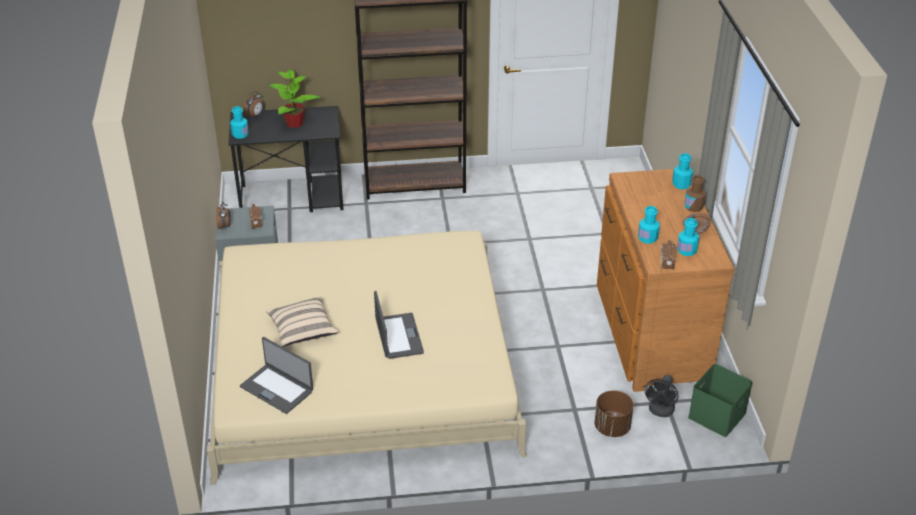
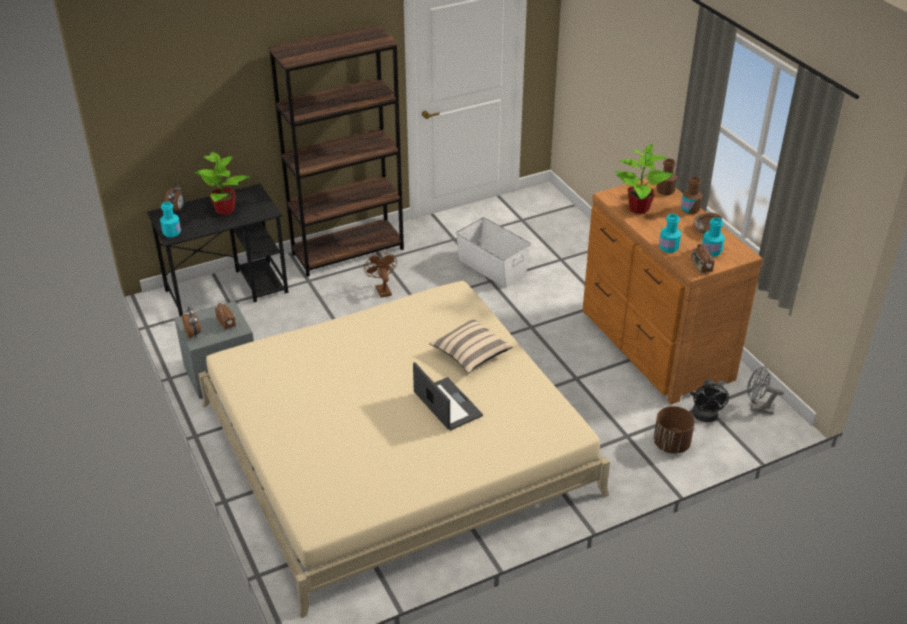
camera: 20 degrees left, 0 degrees up
(277, 388) = (351, 492): laptop -> none
(302, 330) = (343, 423): beige pillow -> beige pillow (470, 354)
(426, 225) = (382, 289): none -> brown fan
(537, 227) = (492, 268): none -> white storage box
(643, 196) = (638, 208): none -> potted plant
(681, 184) = (665, 191): turquoise bottle -> brown bottle
(717, 416) = (758, 408): green storage box -> grey fan

